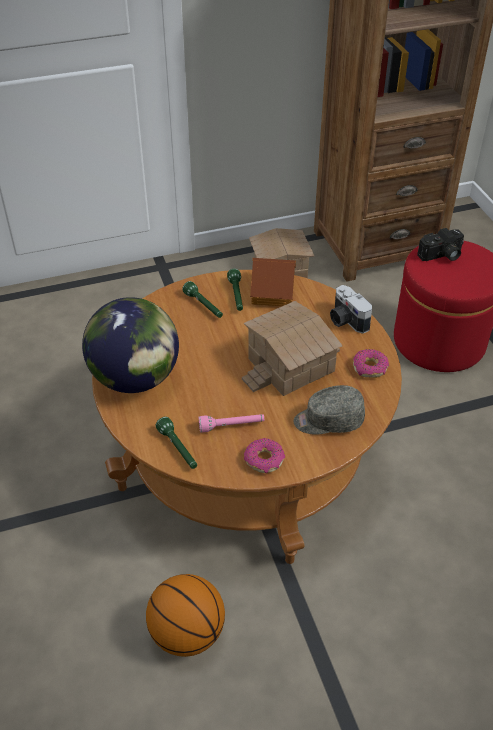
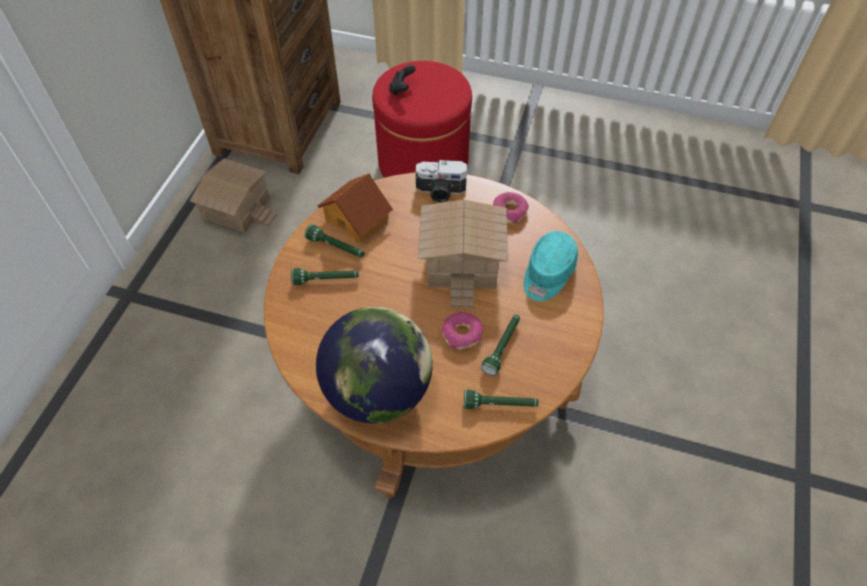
camera: 55 degrees left, 10 degrees up
(187, 633) = (583, 526): basketball -> none
(231, 426) = (502, 347): pink flashlight -> green flashlight
(264, 460) = (560, 346): donut -> donut (462, 334)
(328, 420) = (547, 275): grey cap -> turquoise cap
(441, 256) = (401, 89): camera -> black game controller

